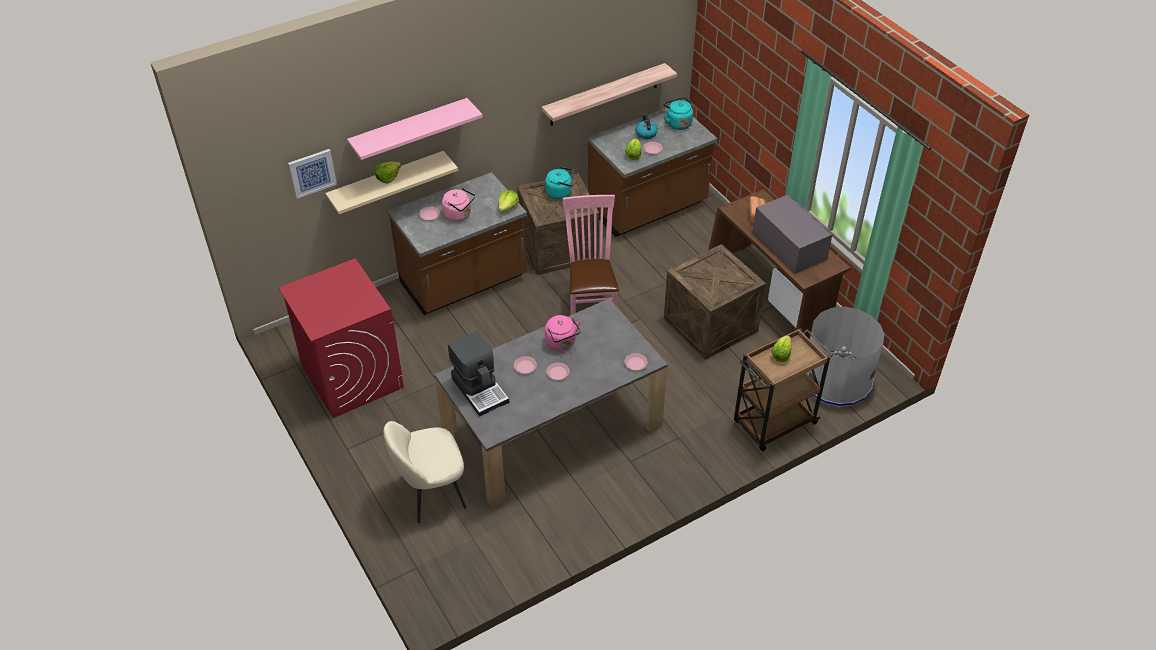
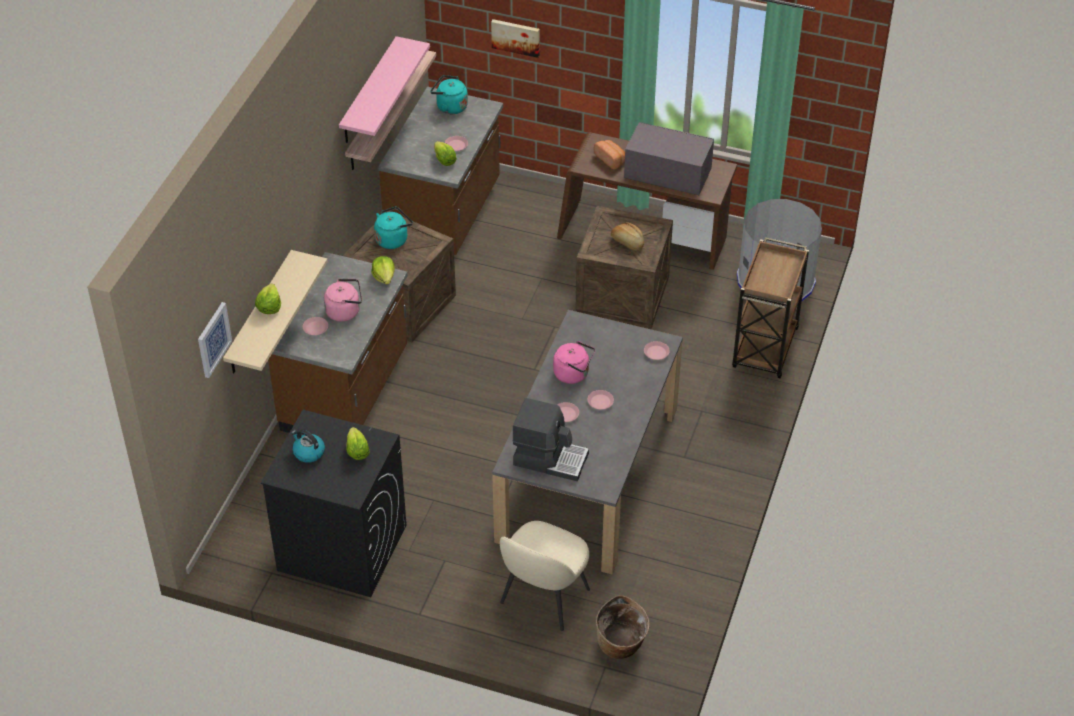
camera: 40 degrees left, 0 degrees up
(351, 376) = (341, 547): red washing machine -> black washing machine
(409, 129) = (269, 240): pink shelf -> pink shelf (369, 92)
(443, 561) = (621, 645): none -> basket
(591, 304) = (495, 340): pink chair -> none
(645, 133) = (431, 133): kettle -> kettle (308, 452)
(714, 280) = (627, 242): none -> bread
(741, 87) = (516, 37): none -> picture
(781, 354) = (766, 272): lettuce -> lettuce (357, 451)

